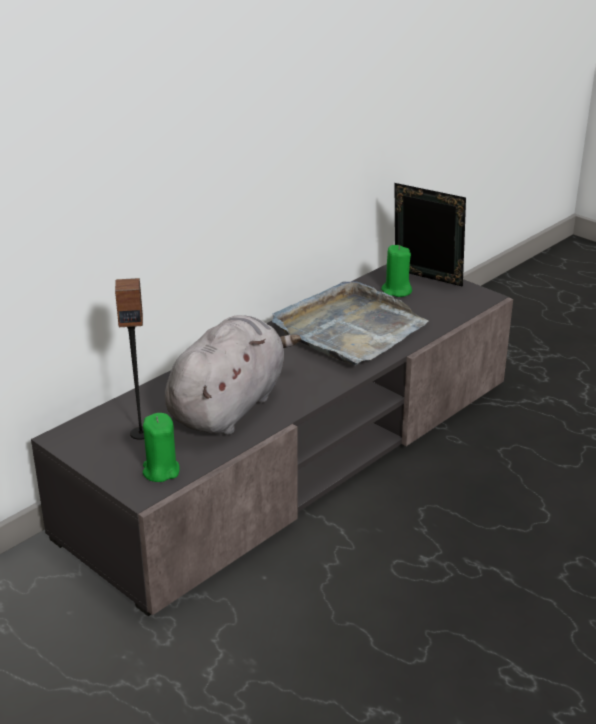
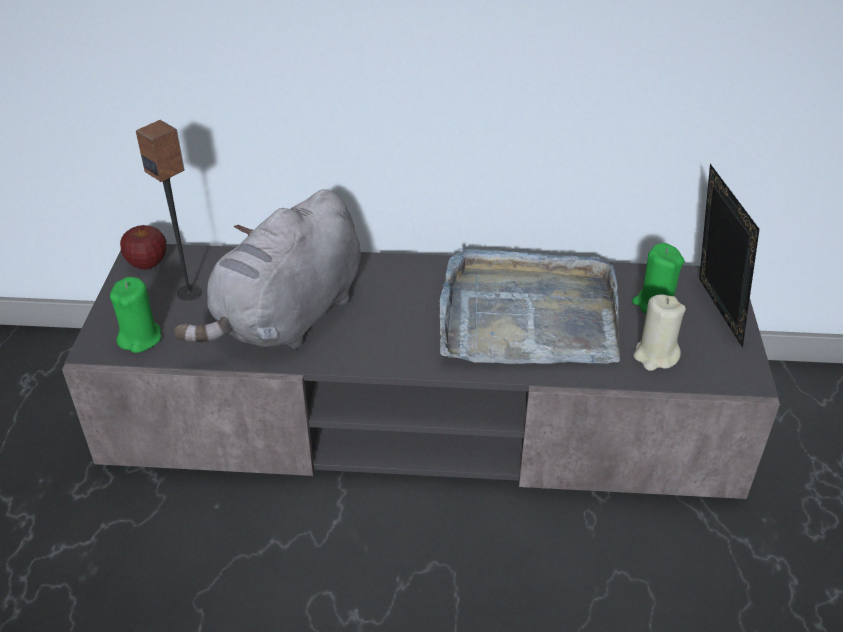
camera: 50 degrees right, 10 degrees up
(76, 438) = (147, 263): none -> apple
(229, 406) = (287, 318): grey plush toy -> grey plush toy turned 135 degrees clockwise
(436, 311) = (655, 356): none -> beige candle

